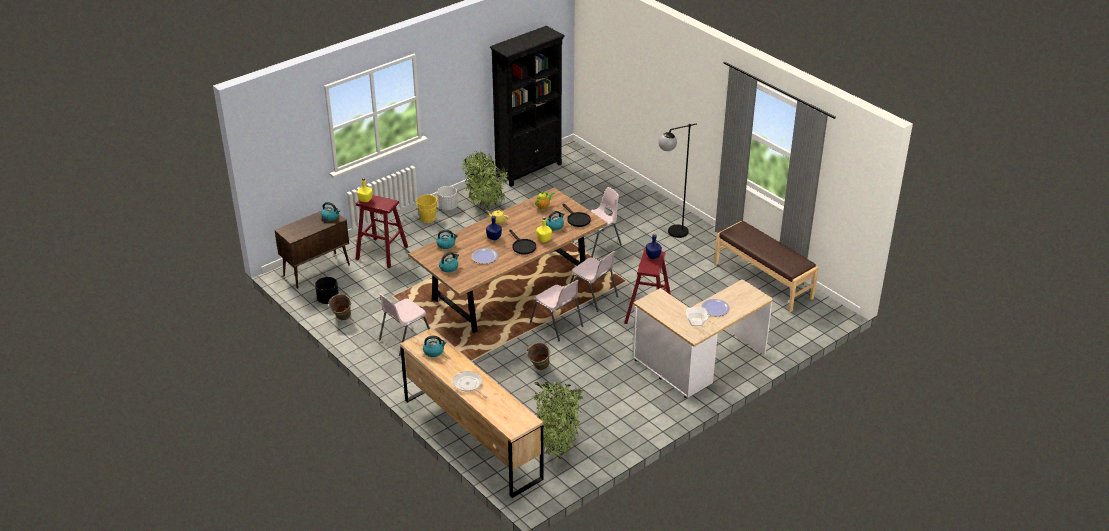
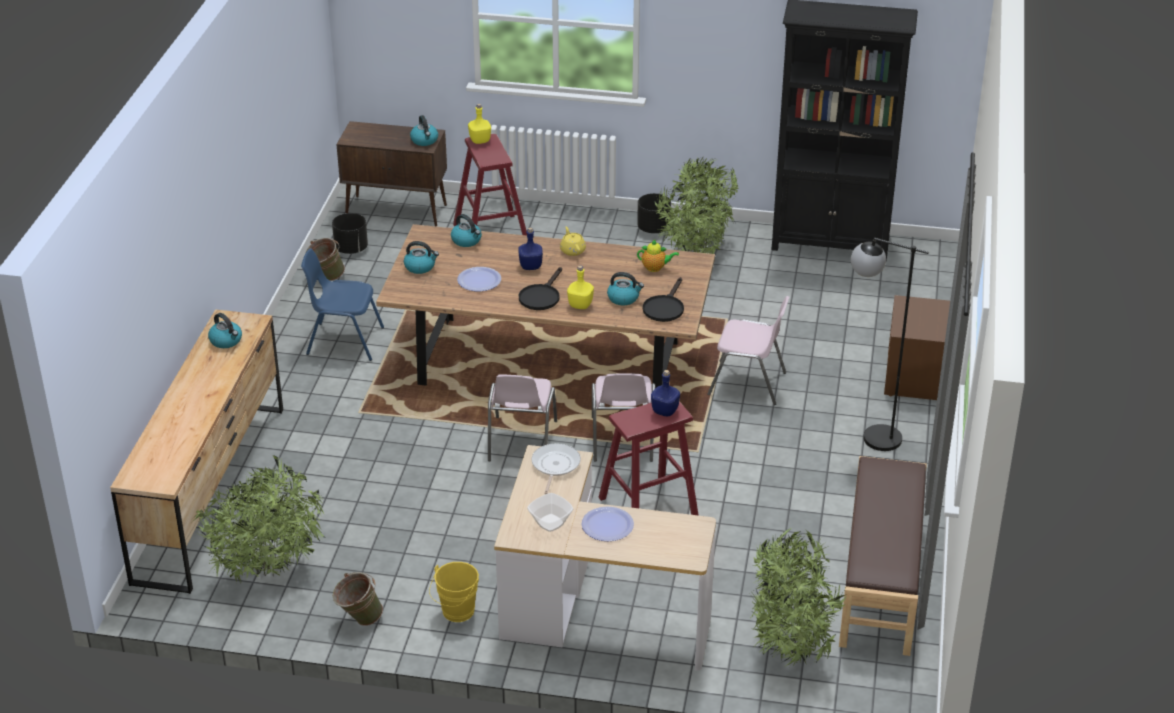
camera: 50 degrees right, 0 degrees up
(405, 339) = (344, 341): pink chair -> blue chair
(428, 219) = (606, 229): yellow bucket -> yellow bucket (456, 613)
(448, 207) = (654, 228): white planter -> black planter
(468, 385) = (187, 399): frying pan -> frying pan (555, 466)
(539, 369) = (410, 475): green bucket -> green bucket (358, 620)
(650, 201) = (918, 378): none -> brown nightstand
(777, 324) = (789, 648): none -> potted plant

